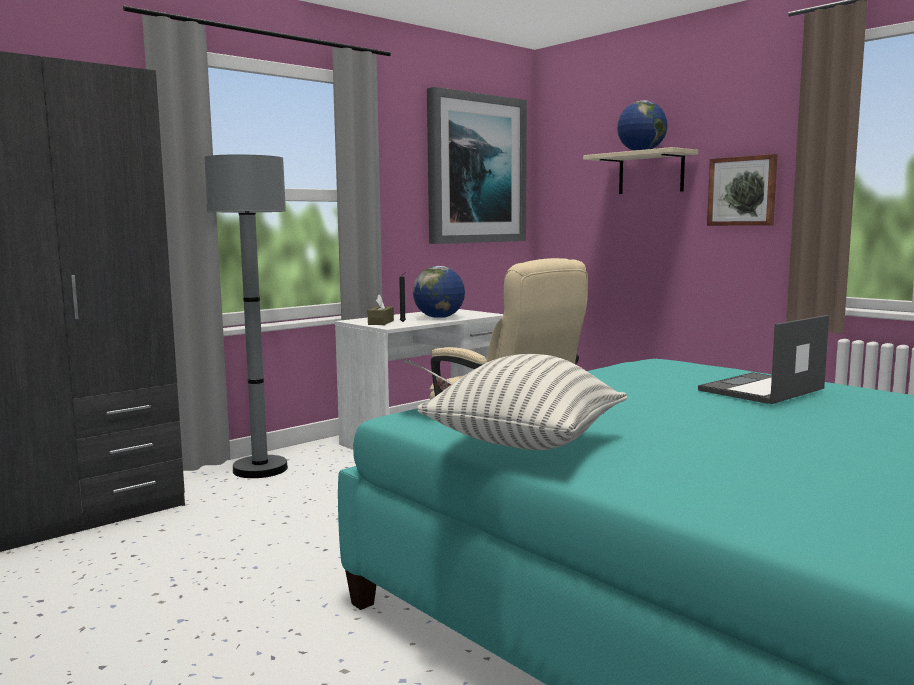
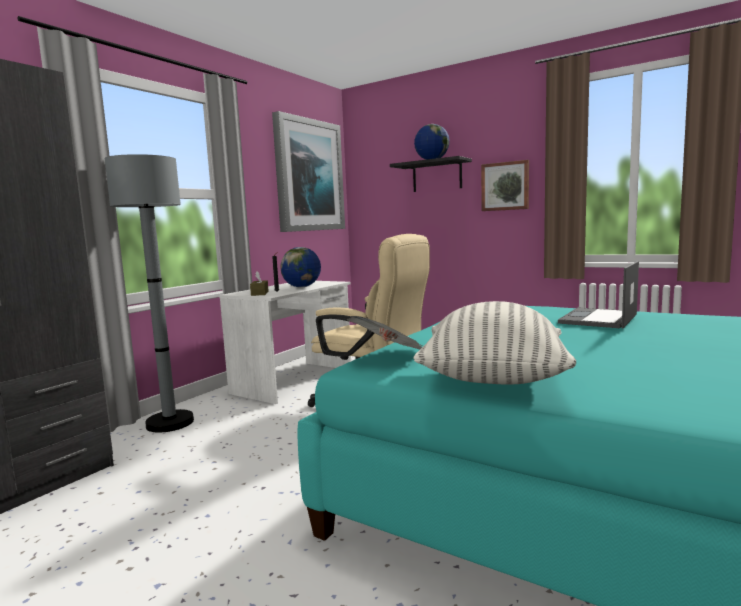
camera: 15 degrees left, 0 degrees up
(651, 173) = (437, 176): beige shelf -> black shelf

